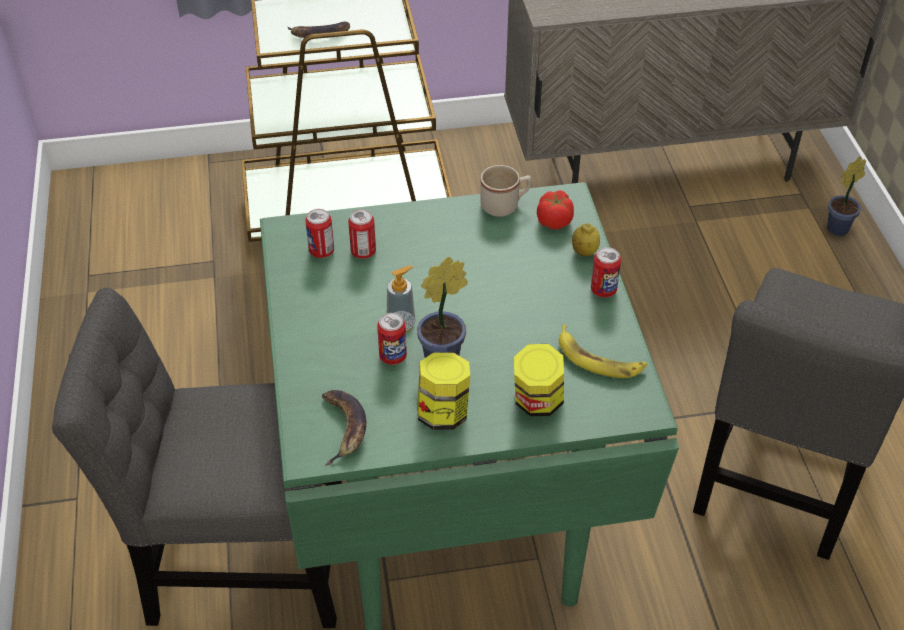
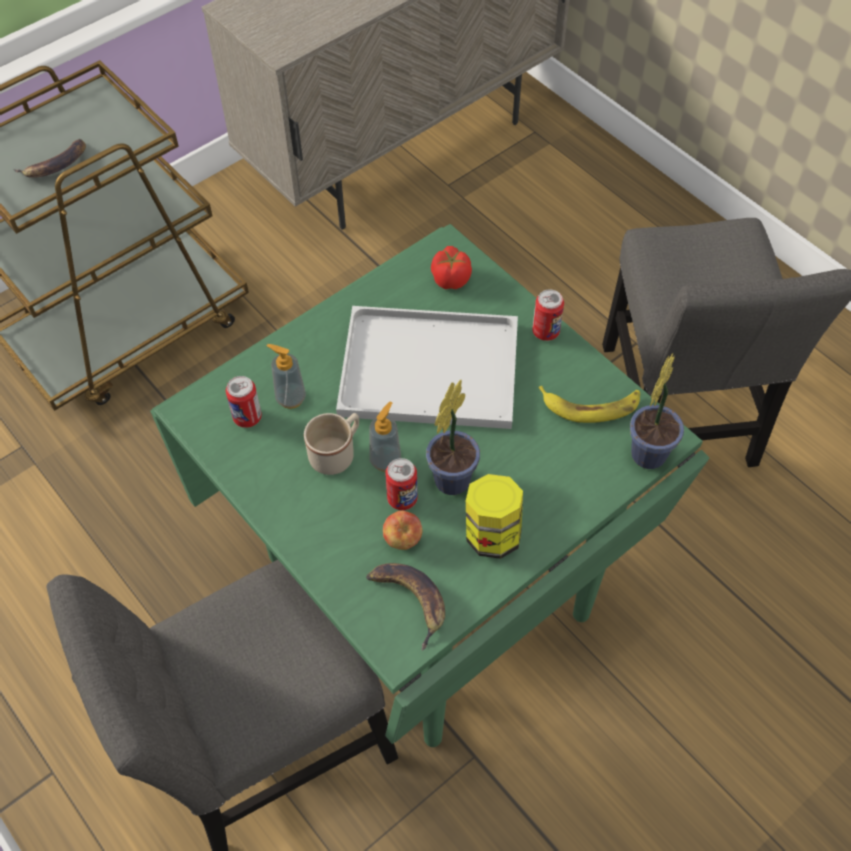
camera: 30 degrees left, 10 degrees up
(363, 252) = (290, 398): can -> soap dispenser
(371, 384) = (402, 539): none -> apple
(489, 277) = (433, 368): none -> white tray
(505, 205) = (393, 282): beige mug -> beige mug (337, 453)
(537, 402) = (568, 478): jar -> none
(584, 252) = (501, 299): lemon -> none
(839, 228) = (586, 152): potted plant -> potted plant (650, 451)

